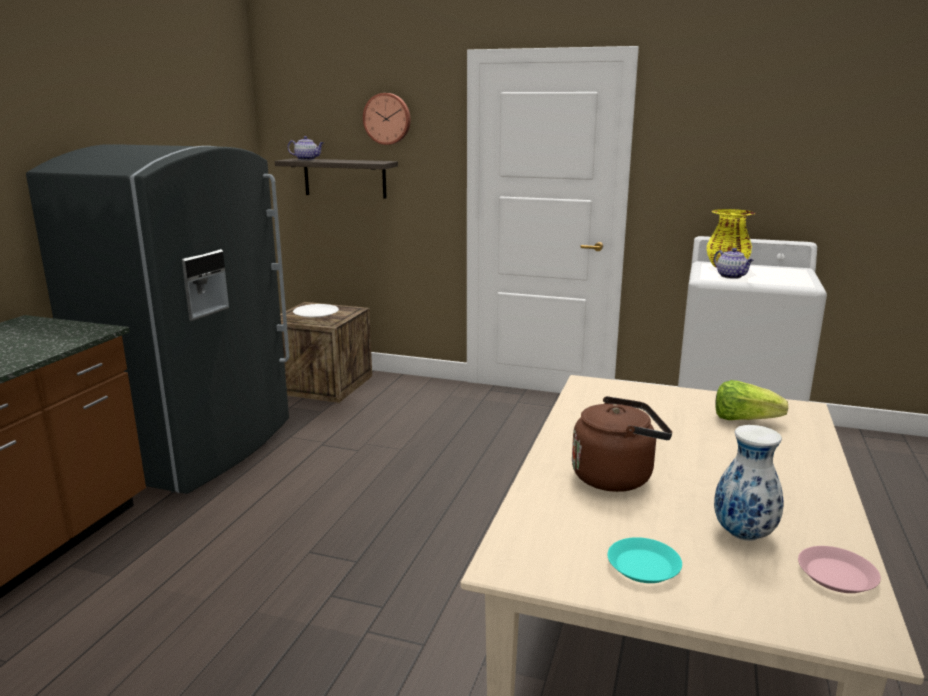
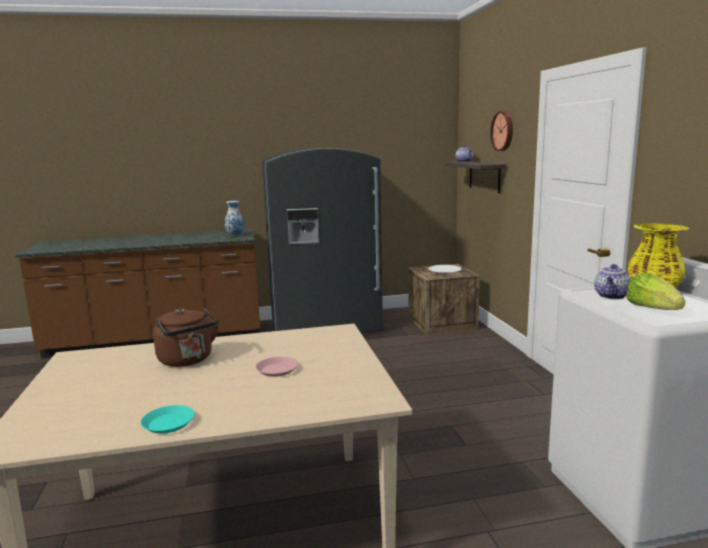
camera: 60 degrees right, 5 degrees down
(643, 566) = (75, 383): turquoise plate -> turquoise plate (169, 423)
(744, 420) = (325, 381): lettuce -> lettuce (652, 309)
(744, 534) = (122, 402): vase -> vase (235, 235)
(836, 575) = (74, 434): pink plate -> pink plate (277, 370)

